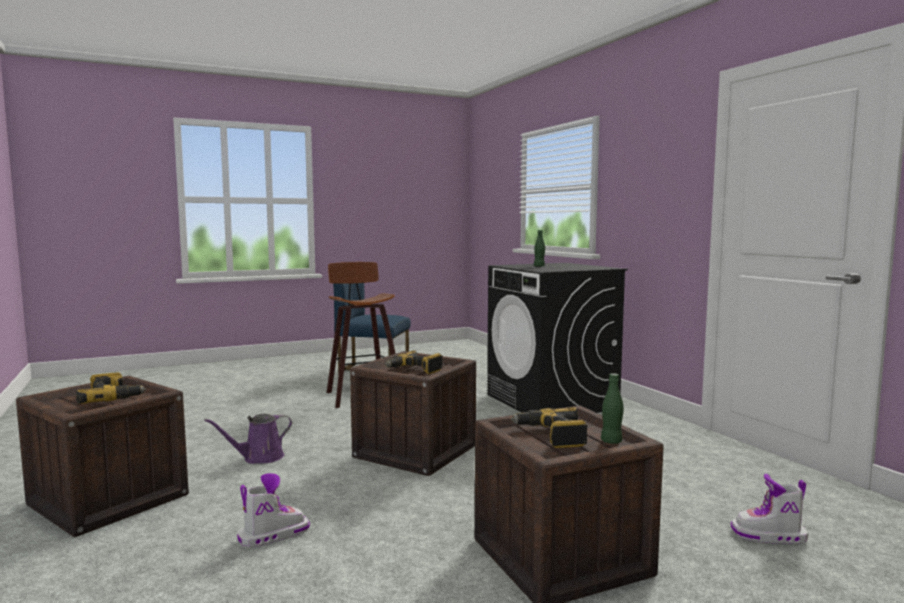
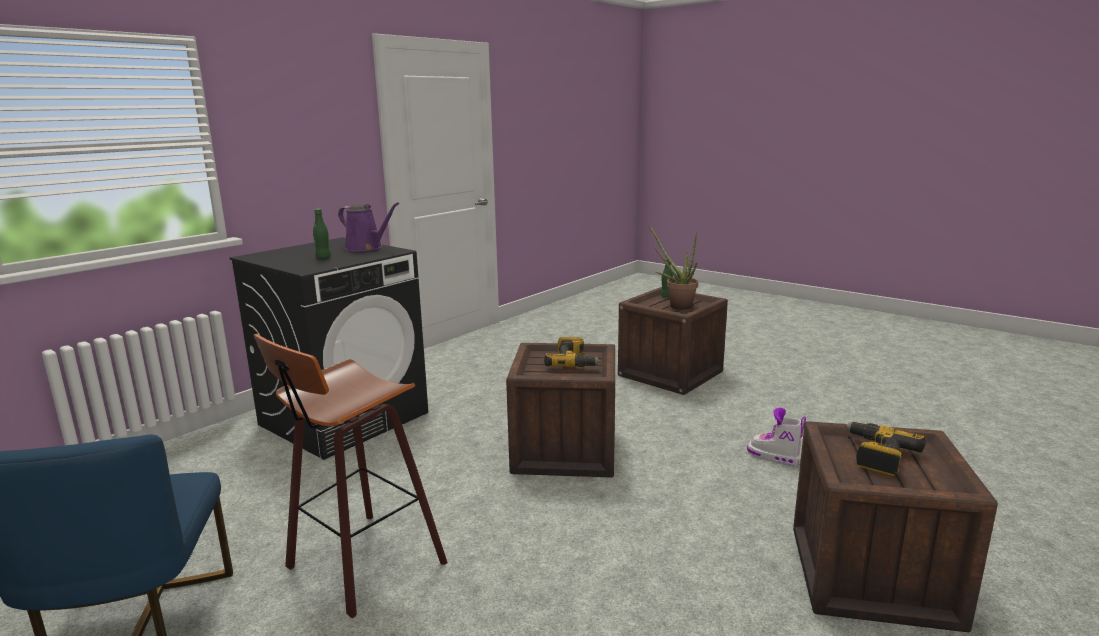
camera: 115 degrees left, 10 degrees up
(259, 458) = (675, 534): purple watering can -> purple watering can (366, 248)
(551, 436) = (676, 306): power drill -> potted plant
(769, 536) = (586, 338): boot -> none

